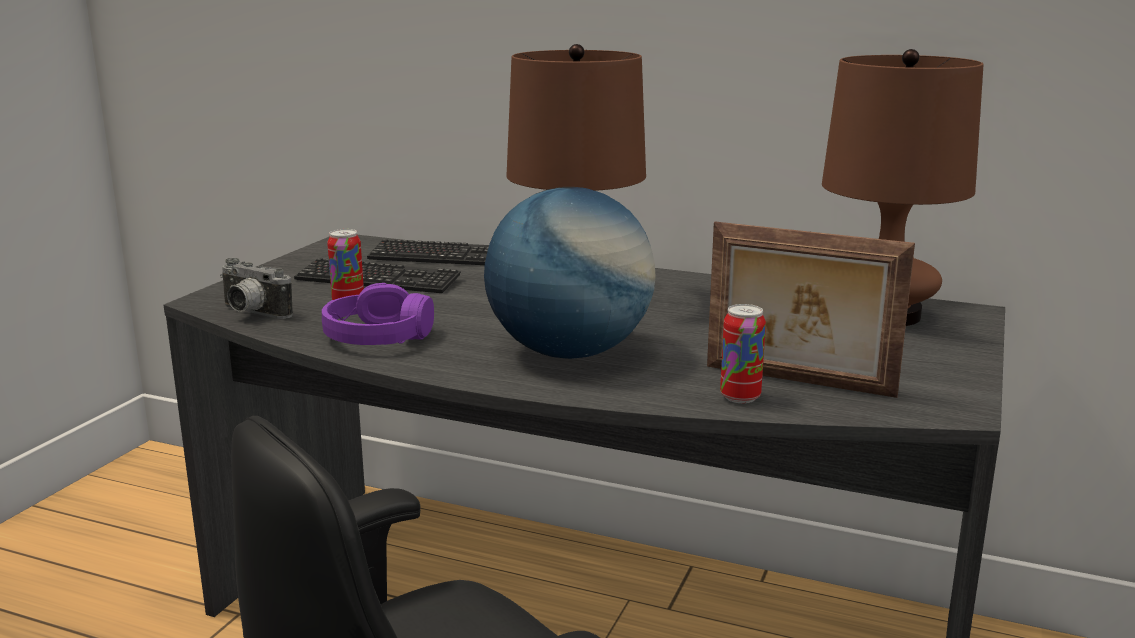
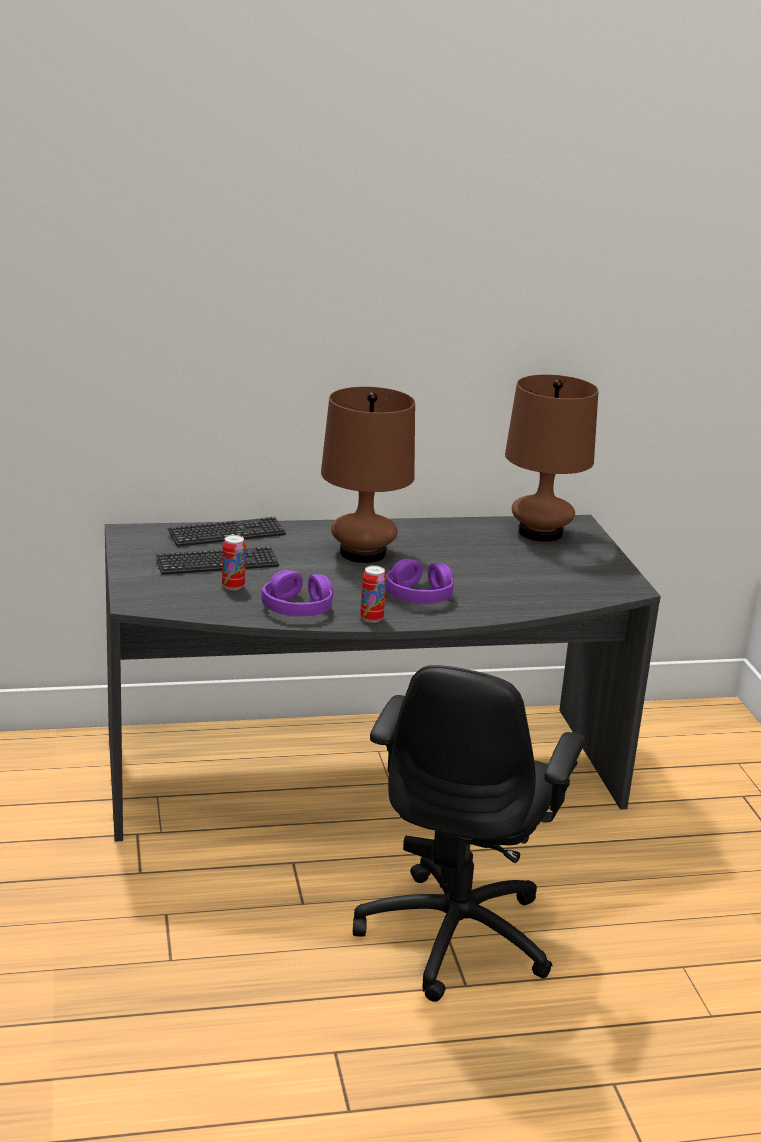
camera: 35 degrees left, 5 degrees up
(251, 314) = (187, 608): camera -> none
(569, 353) = (419, 595): globe -> purple headphones
(740, 397) = (536, 603): can -> can (371, 618)
(798, 382) = (551, 588): picture frame -> none

